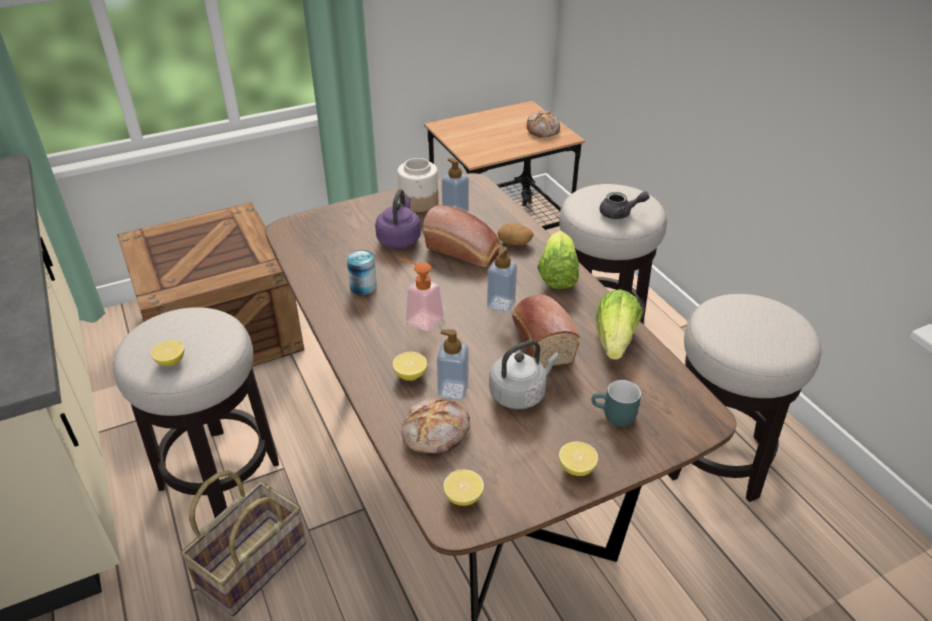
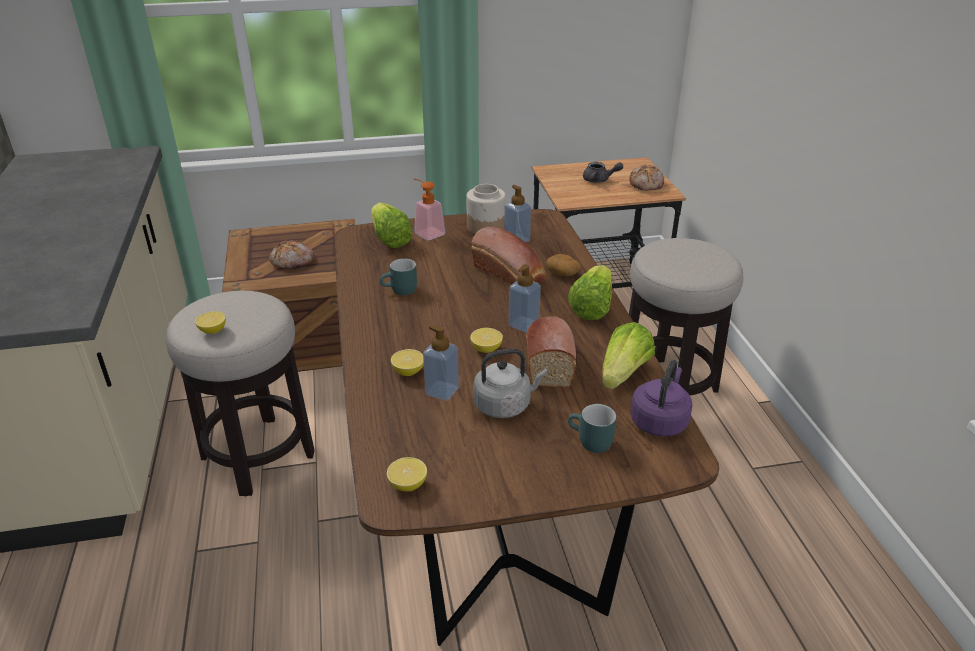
camera: 15 degrees right, 5 degrees down
(251, 564) = (256, 540): basket -> none
(325, 229) = (389, 239): none -> lettuce
(363, 286) = (400, 291): can -> turquoise mug
(399, 239) = (453, 256): purple kettle -> purple kettle (659, 421)
(419, 318) = (439, 325): soap dispenser -> soap dispenser (426, 232)
(436, 433) = (409, 425): bread -> bread (293, 261)
(576, 468) = (530, 481): lemon -> lemon (486, 349)
(620, 214) = (690, 266): grey teapot -> grey teapot (599, 180)
(716, 458) = (753, 537): stool -> none

